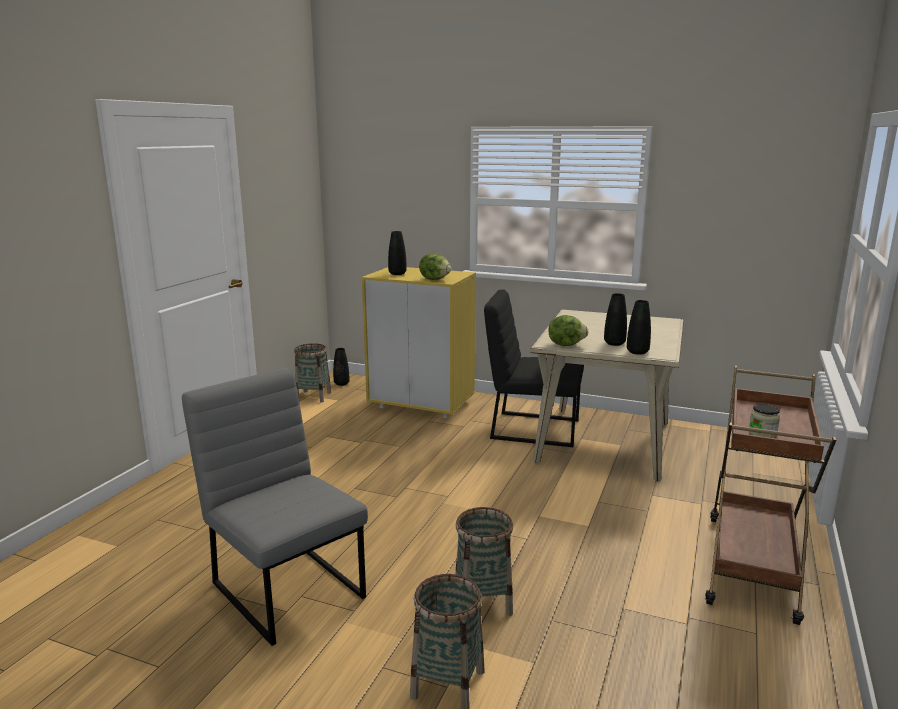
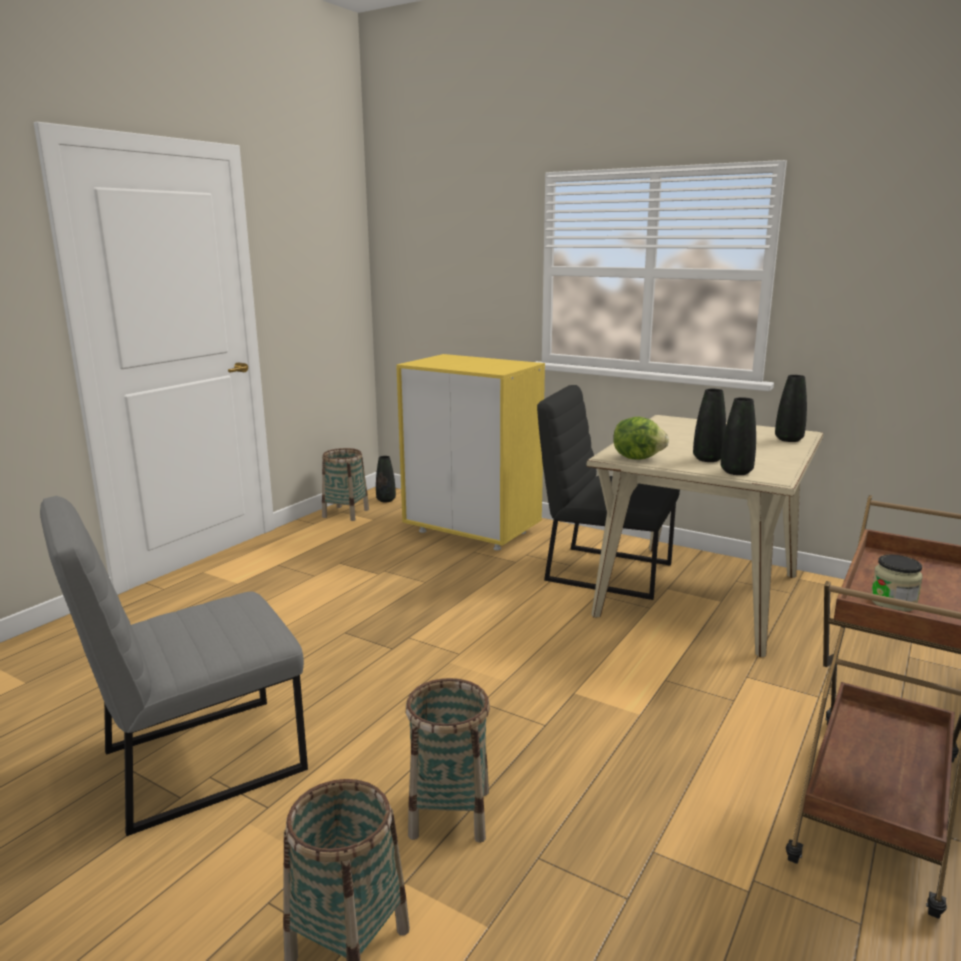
camera: 10 degrees right, 0 degrees up
(286, 587) = (197, 762): grey chair -> grey chair turned 90 degrees counterclockwise
(397, 273) = (443, 362): black vase -> black vase (788, 439)
(435, 279) = (486, 369): lettuce -> none

